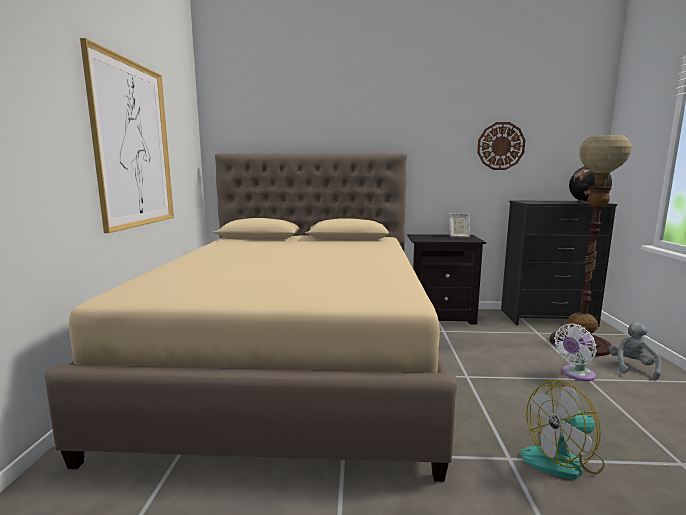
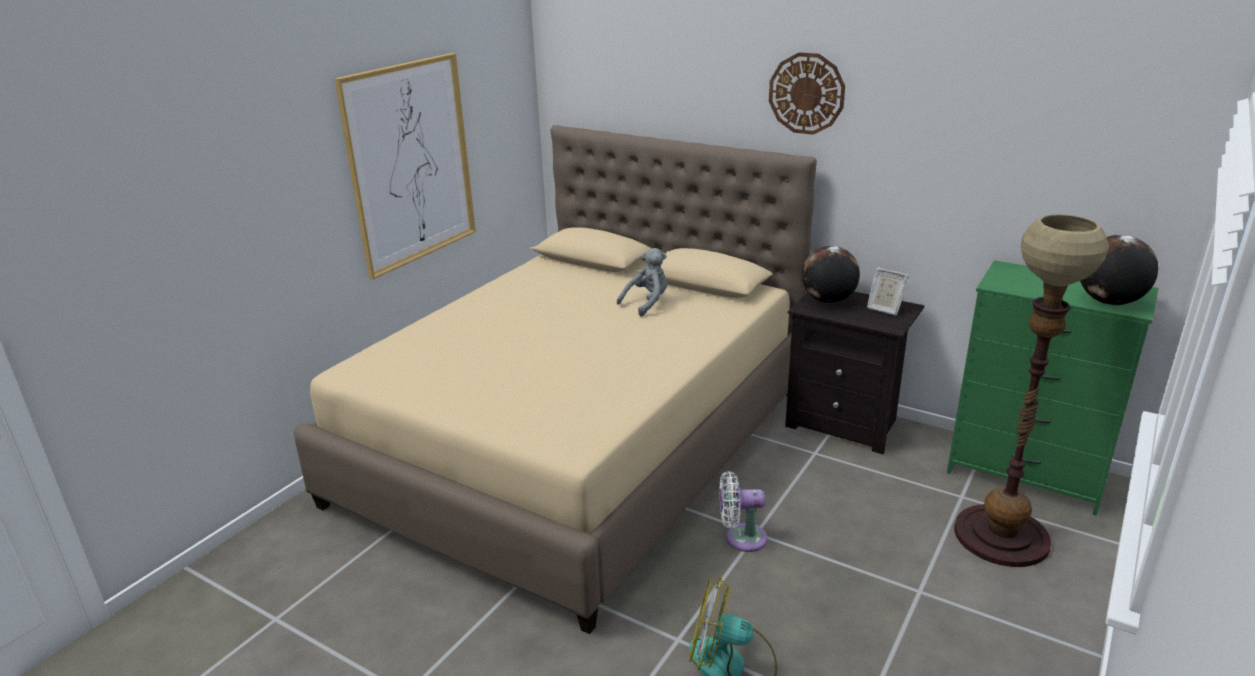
camera: 30 degrees right, 15 degrees up
(425, 237) = (827, 301): none -> globe
(500, 146) = (988, 162): wall clock -> wall clock (806, 93)
(547, 318) = (1025, 474): black dresser -> green dresser
(575, 374) = (911, 579): white fan -> white fan (741, 538)
(632, 367) = (1020, 598): grey plush toy -> grey plush toy (647, 303)

